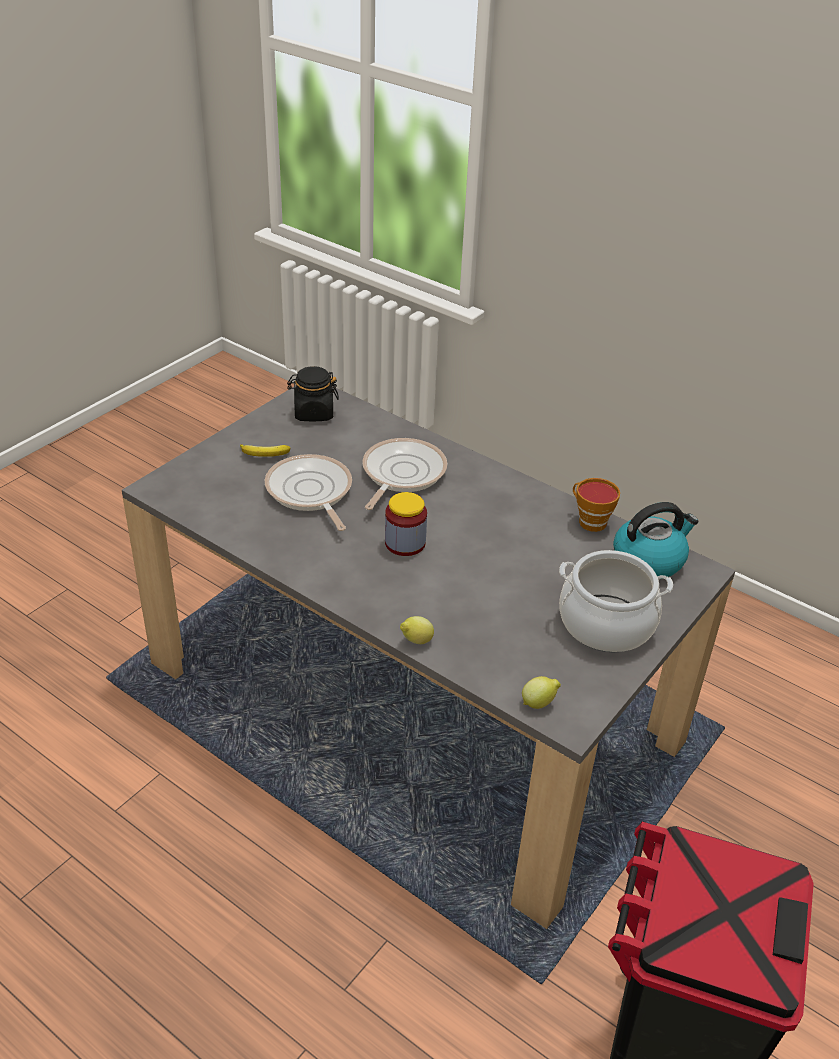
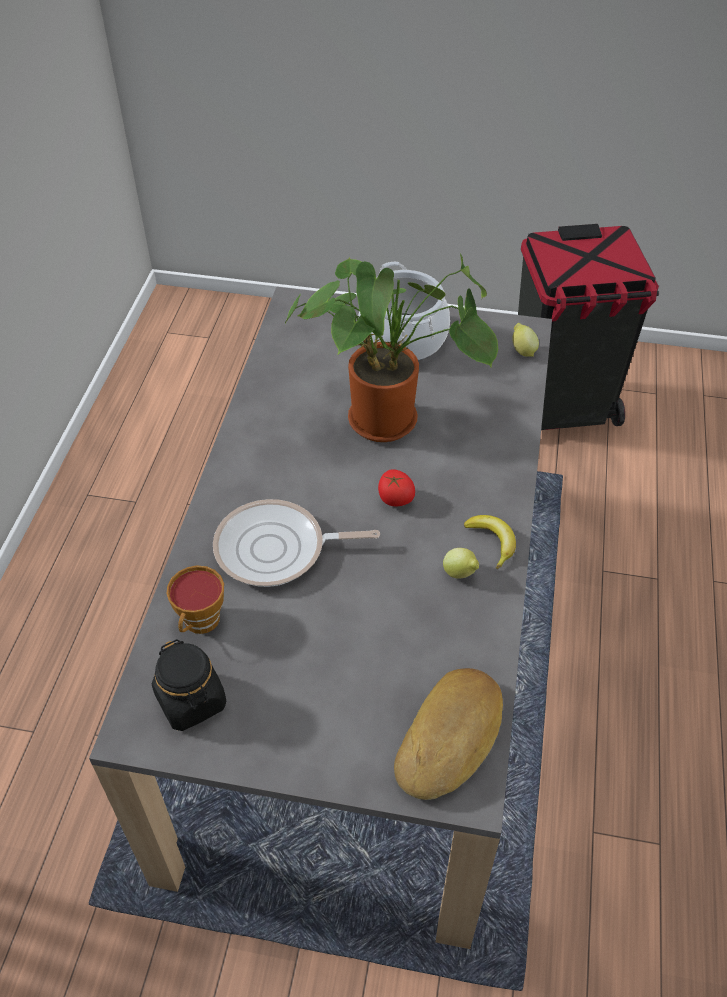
camera: 115 degrees left, 10 degrees up
(193, 494) = (452, 738): none -> bread
(264, 455) = (322, 706): banana -> banana (492, 542)
(310, 492) = (367, 618): frying pan -> none
(405, 543) = (395, 499): jar -> tomato
(416, 641) = (520, 440): lemon -> lemon (460, 574)
(496, 574) = (391, 420): none -> potted plant
(589, 521) = (265, 382): cup -> cup (200, 623)
(649, 559) = (298, 334): kettle -> none

